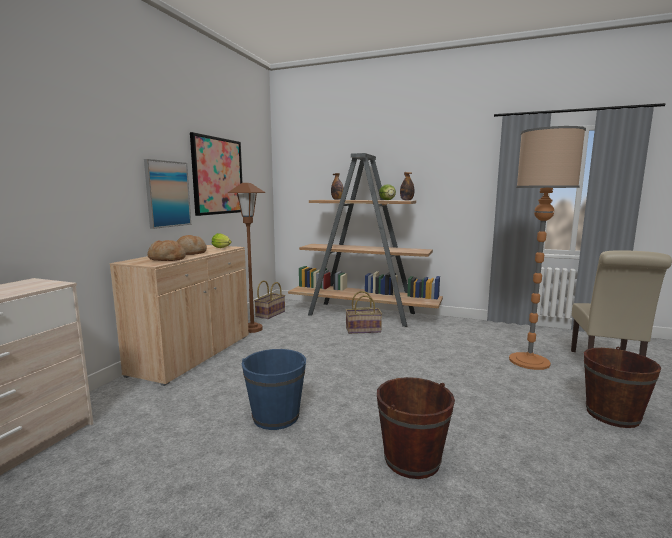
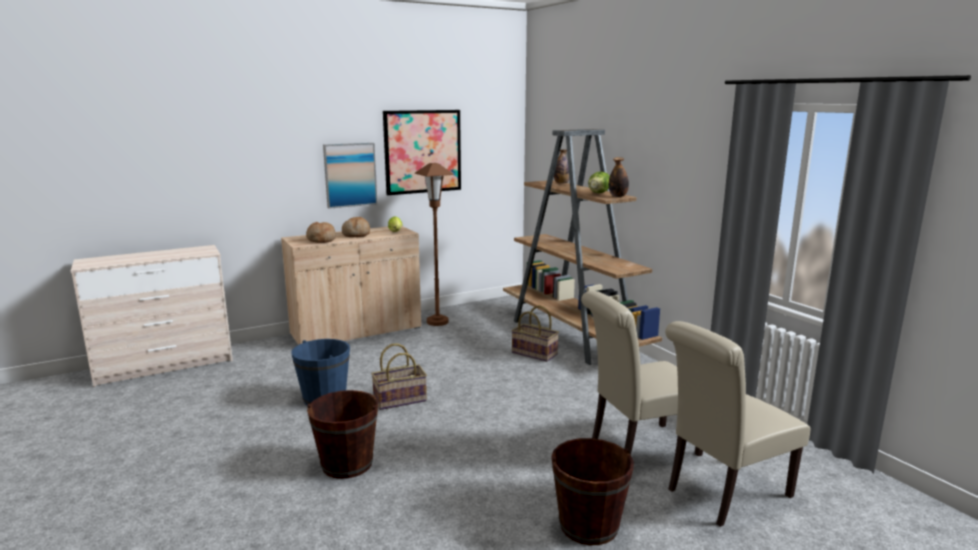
camera: 40 degrees right, 5 degrees up
(270, 314) = (481, 310): basket -> basket (400, 399)
(529, 361) = (638, 448): floor lamp -> beige chair

